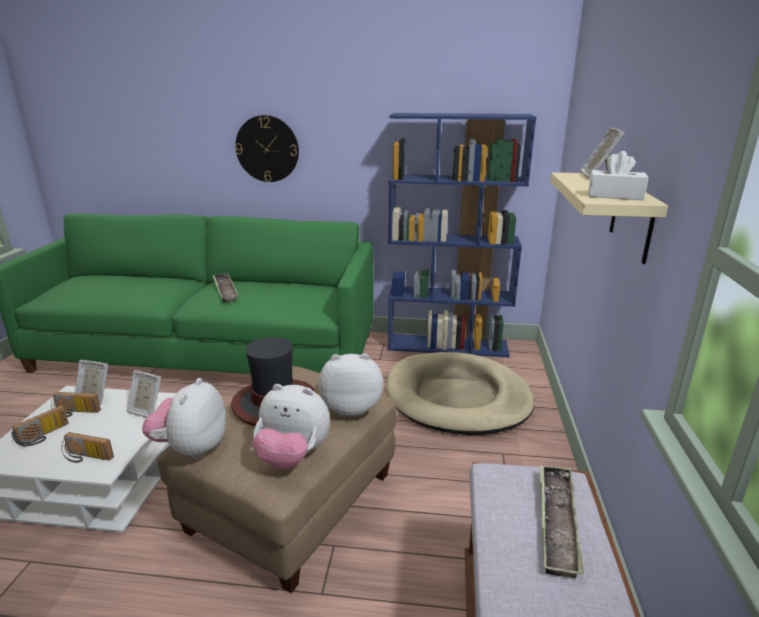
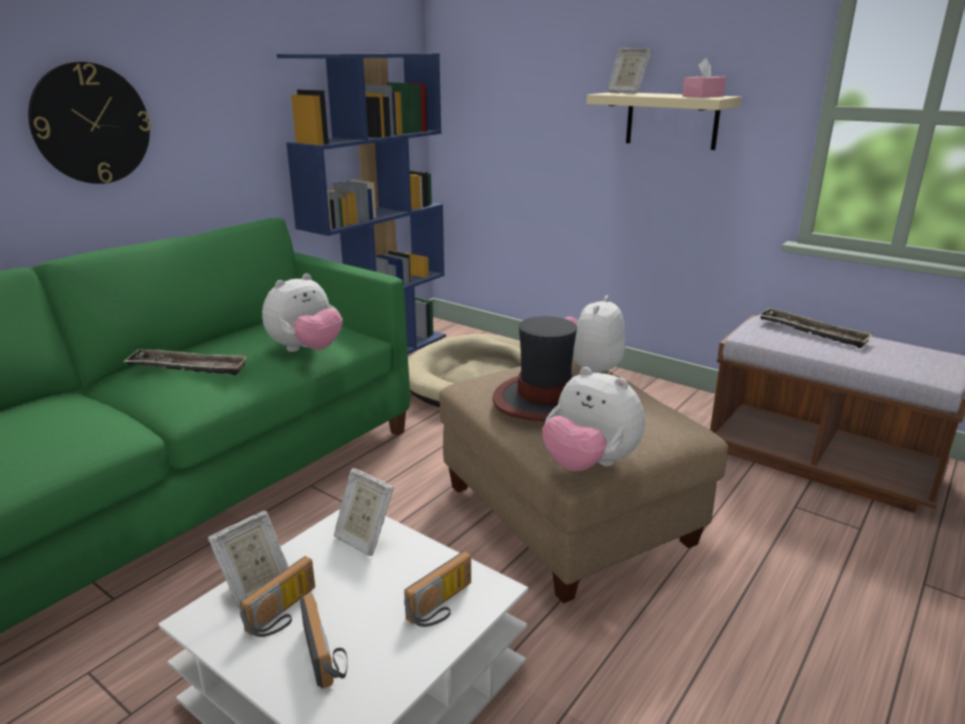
camera: 60 degrees left, 0 degrees up
(146, 410) = (364, 538): picture frame -> picture frame turned 75 degrees clockwise
(292, 456) = (653, 411): plush toy -> plush toy (306, 350)
(615, 196) = (703, 96): white tissue box -> pink tissue box

